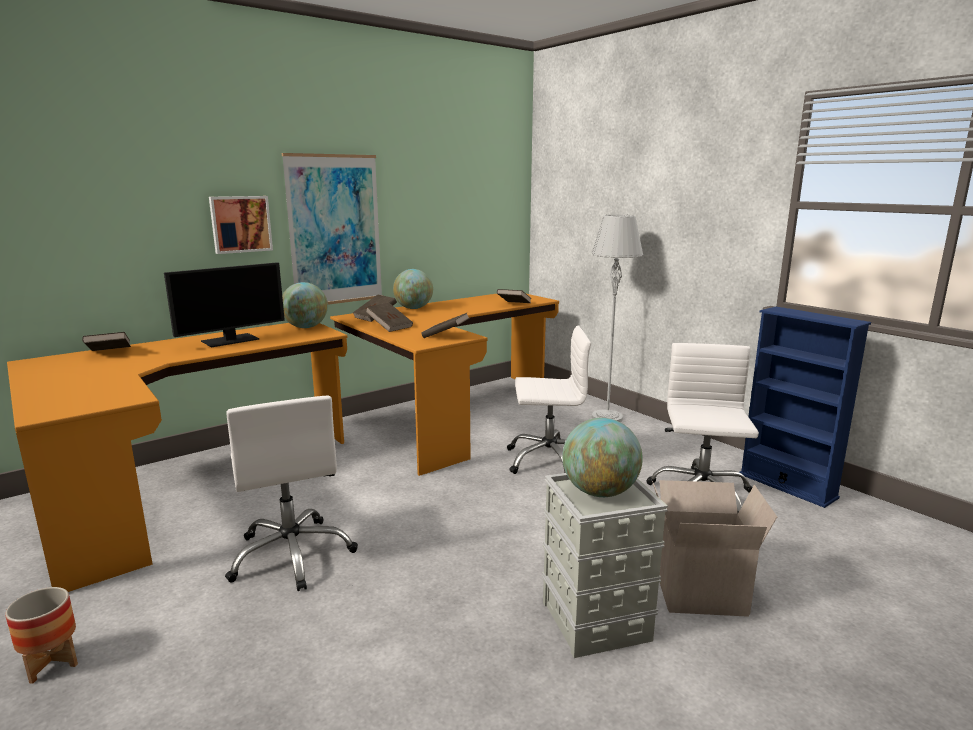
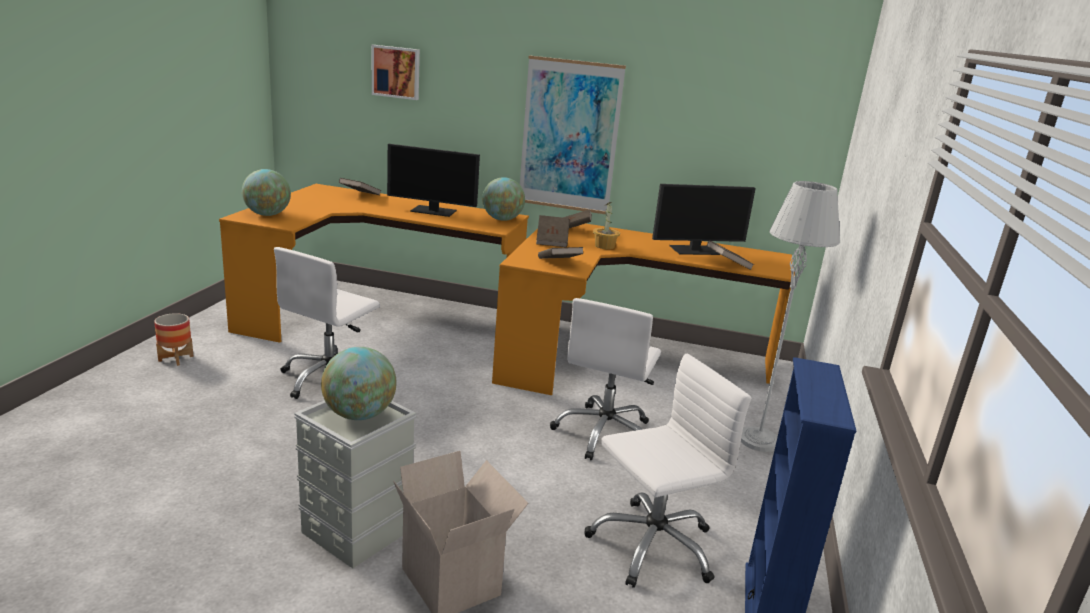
camera: 50 degrees right, 5 degrees up
(240, 224) = (483, 115): picture -> picture (396, 72)
(413, 308) = (628, 234): globe -> globe (267, 214)
(428, 318) = (605, 246): none -> potted plant
(474, 304) = (694, 250): none -> monitor
(549, 460) = (604, 434): white office chair -> white office chair turned 60 degrees clockwise

